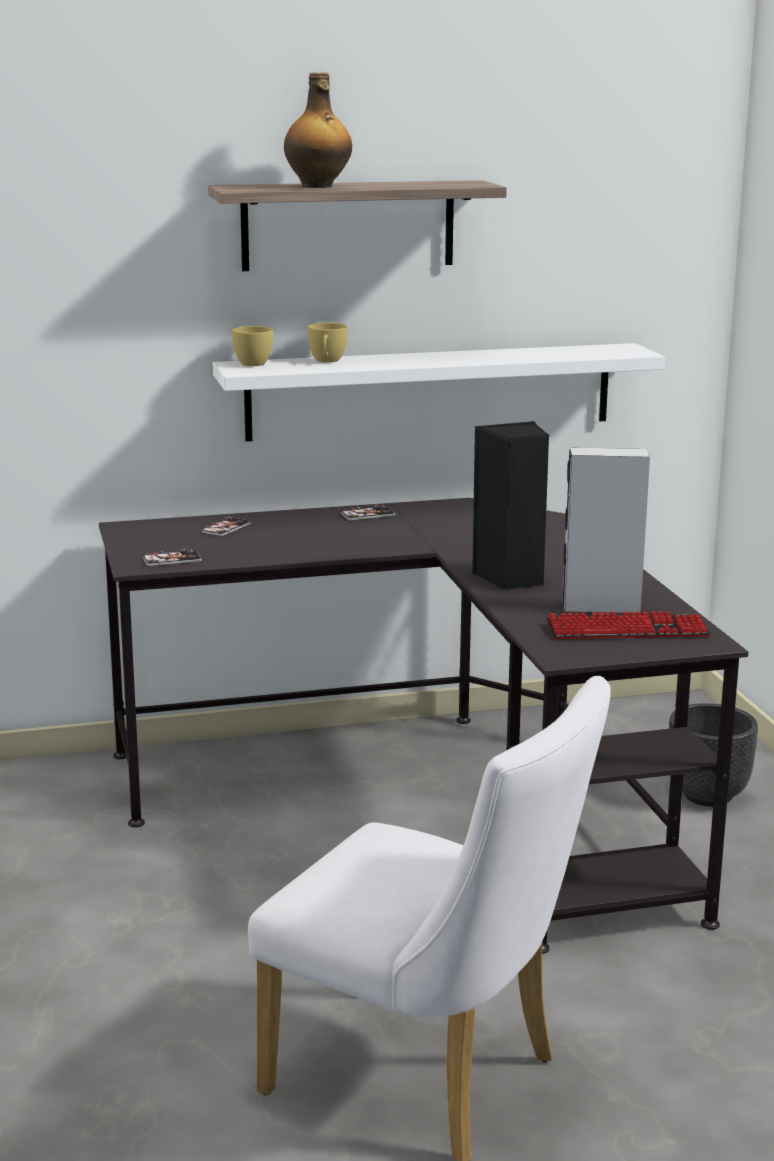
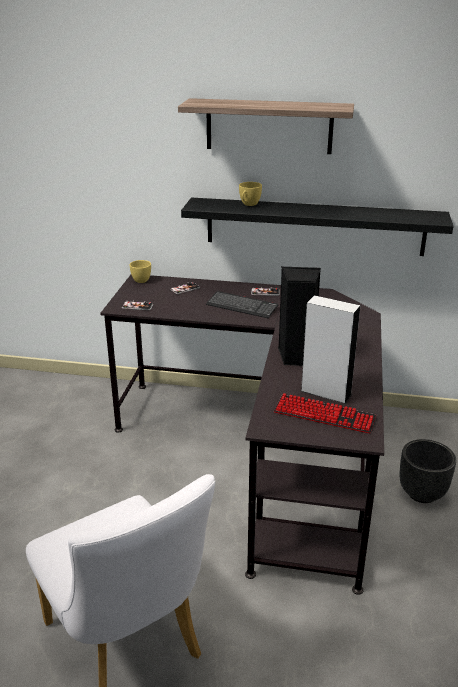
camera: 25 degrees right, 10 degrees up
(249, 363) = (207, 201): yellow cup -> yellow cup (140, 279)
(317, 186) = (241, 104): bottle -> none
(352, 536) = (242, 306): none -> keyboard
(430, 391) = (314, 226): white shelf -> black shelf

